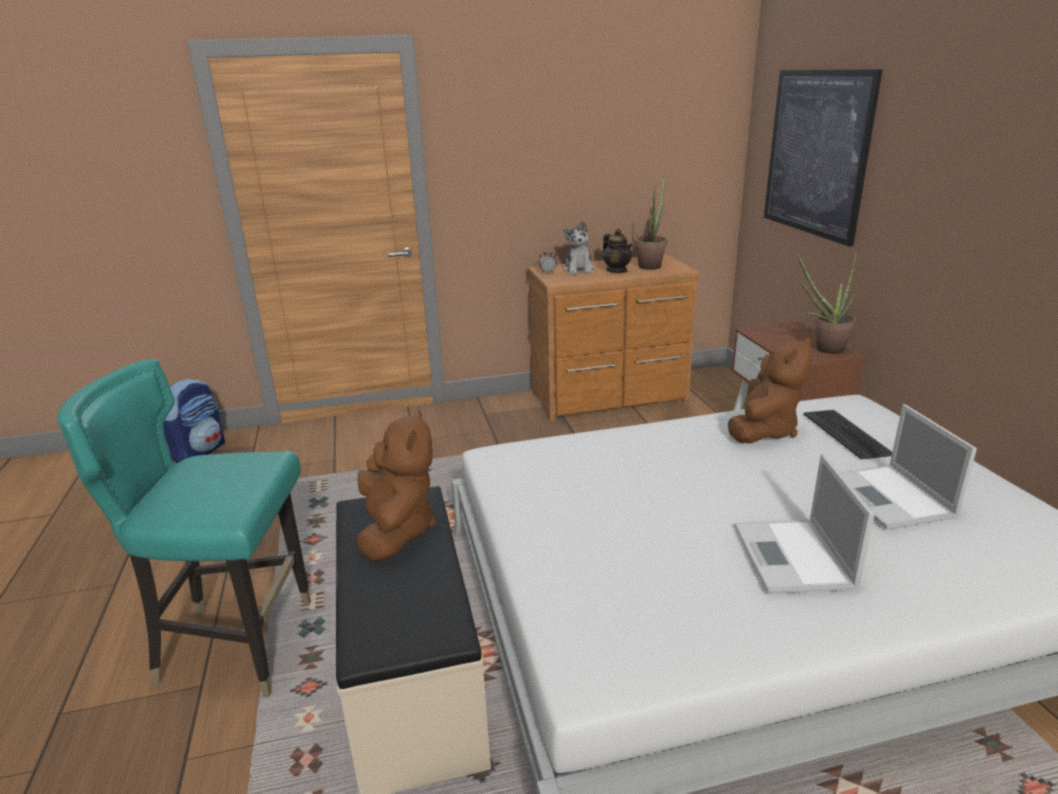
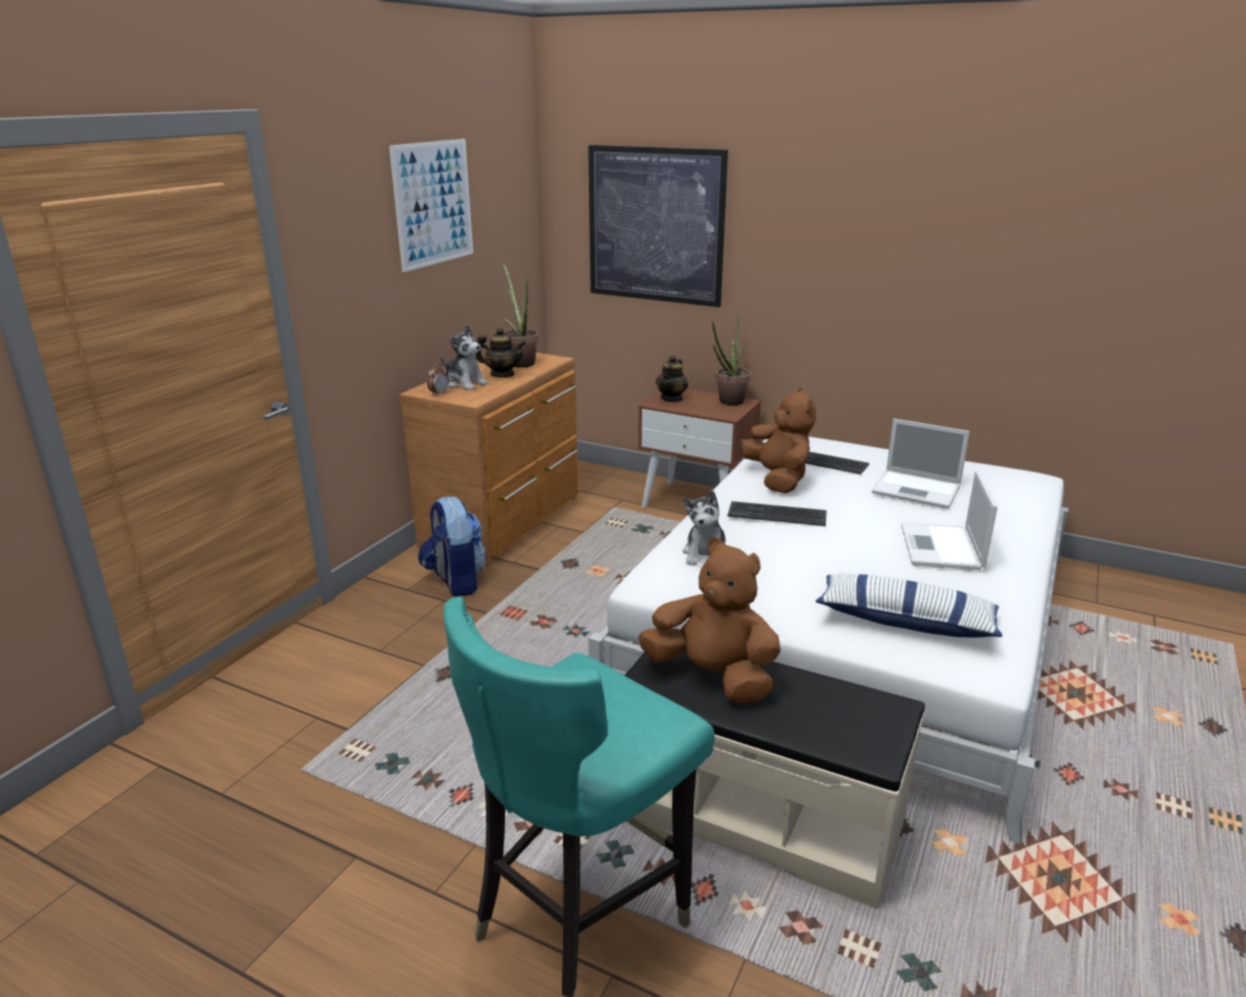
camera: 50 degrees left, 0 degrees up
(200, 452) = (78, 820): backpack -> backpack (455, 581)
(577, 456) = (706, 554): none -> plush toy
(593, 117) = (433, 203): none -> picture
(613, 589) = (905, 621): none -> pillow
(694, 454) = (777, 514): none -> keyboard
(777, 331) = (672, 398): none -> teapot
(794, 558) = (942, 548): laptop -> laptop turned 60 degrees clockwise

